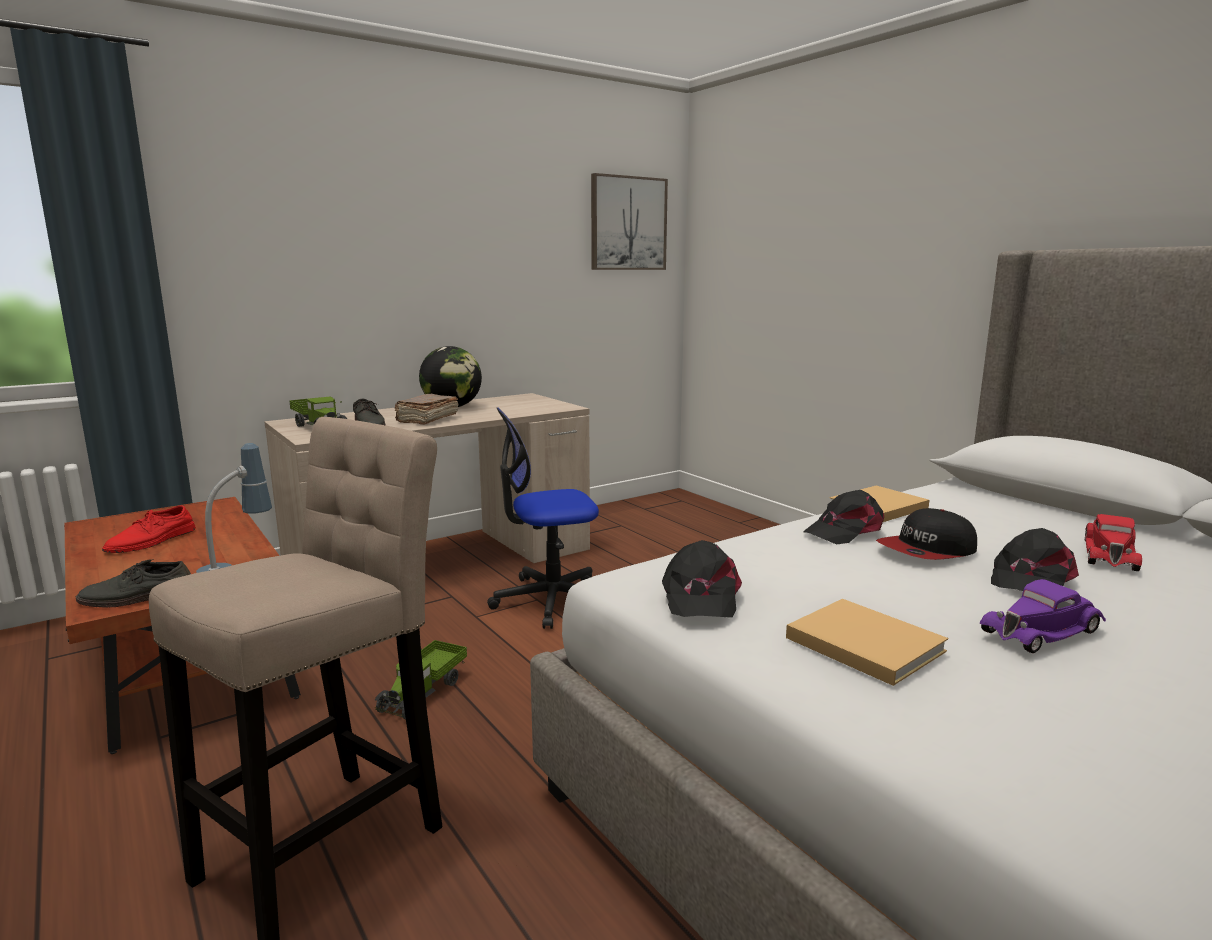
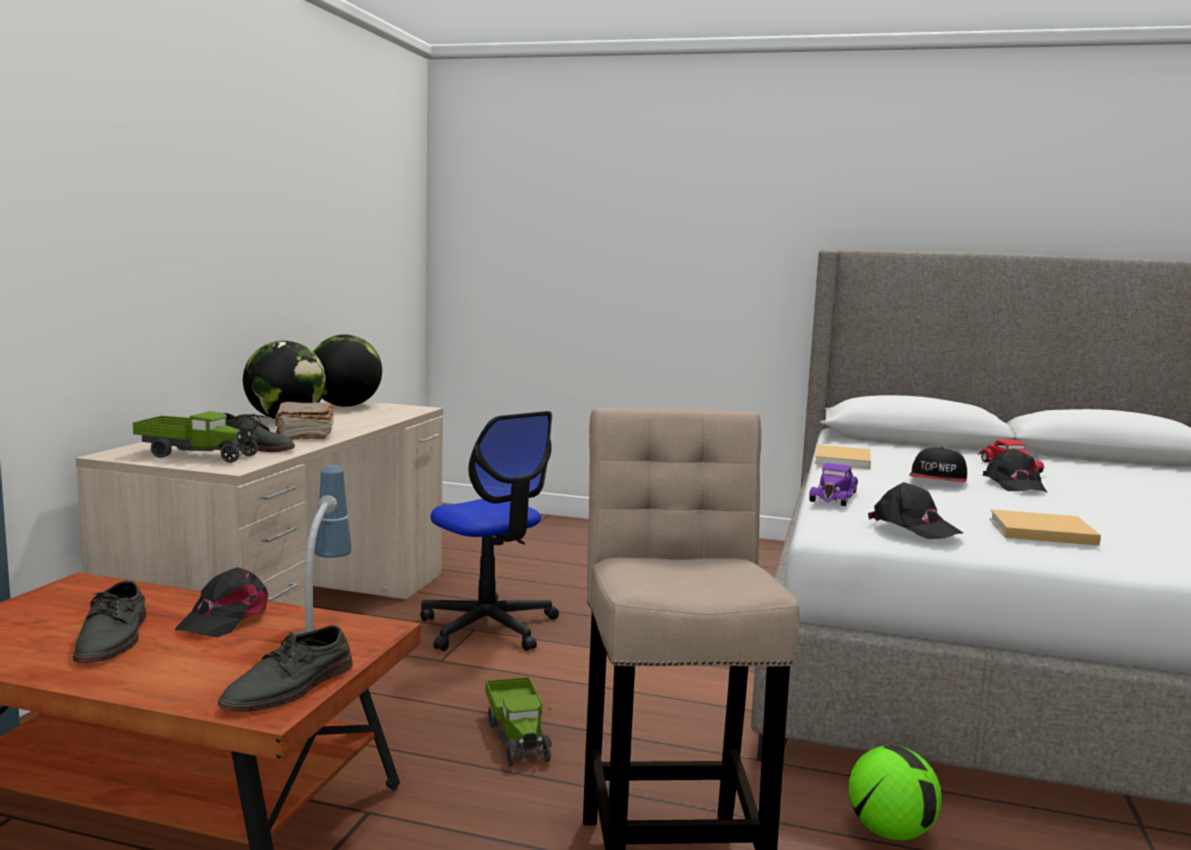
camera: 40 degrees left, 5 degrees down
(152, 541) = (114, 638): red shoe -> grey shoe
(523, 400) = (345, 406): none -> globe
(541, 918) = (890, 832): none -> football
(550, 600) = (488, 627): office chair -> office chair turned 75 degrees counterclockwise
(628, 223) = (389, 197): picture -> none
(845, 531) = (868, 477): black cap -> black cap (225, 618)
(1042, 630) = (1079, 508): purple toy car -> purple toy car (833, 496)

